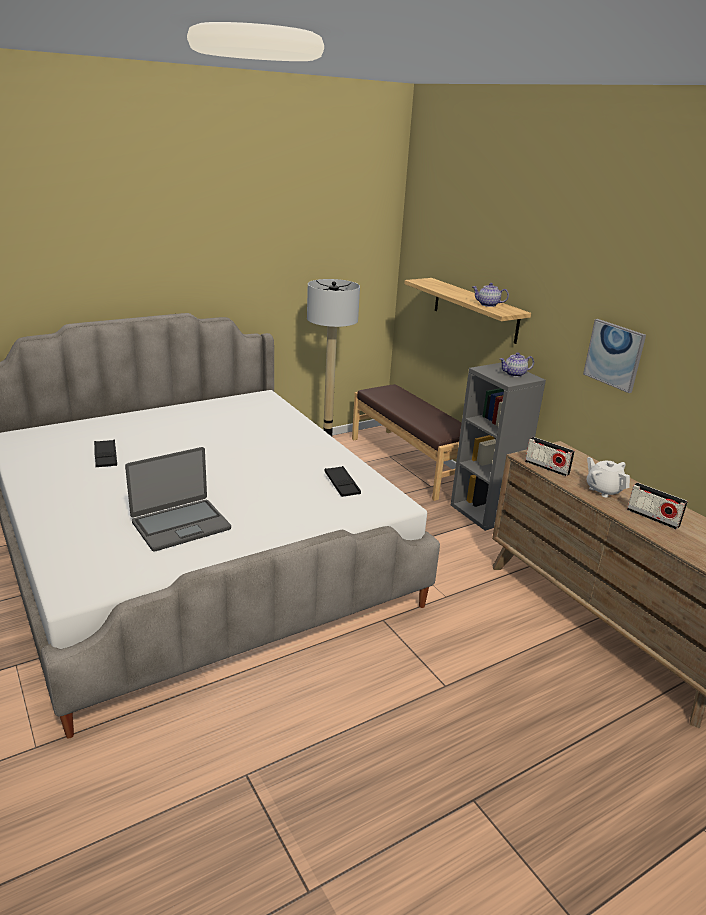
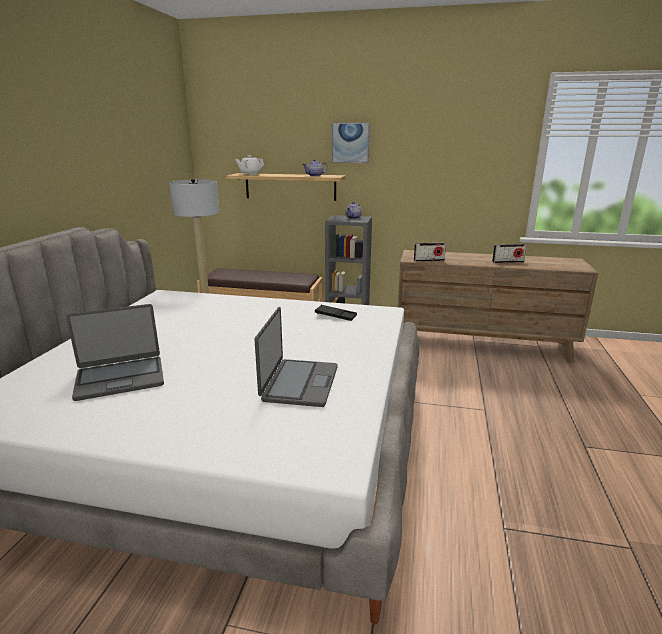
camera: 45 degrees left, 5 degrees down
(106, 457) = (120, 378): black tray -> laptop
(603, 490) = (468, 260): white teapot -> white teapot (250, 174)
(614, 355) = (420, 185): picture -> picture (350, 142)

